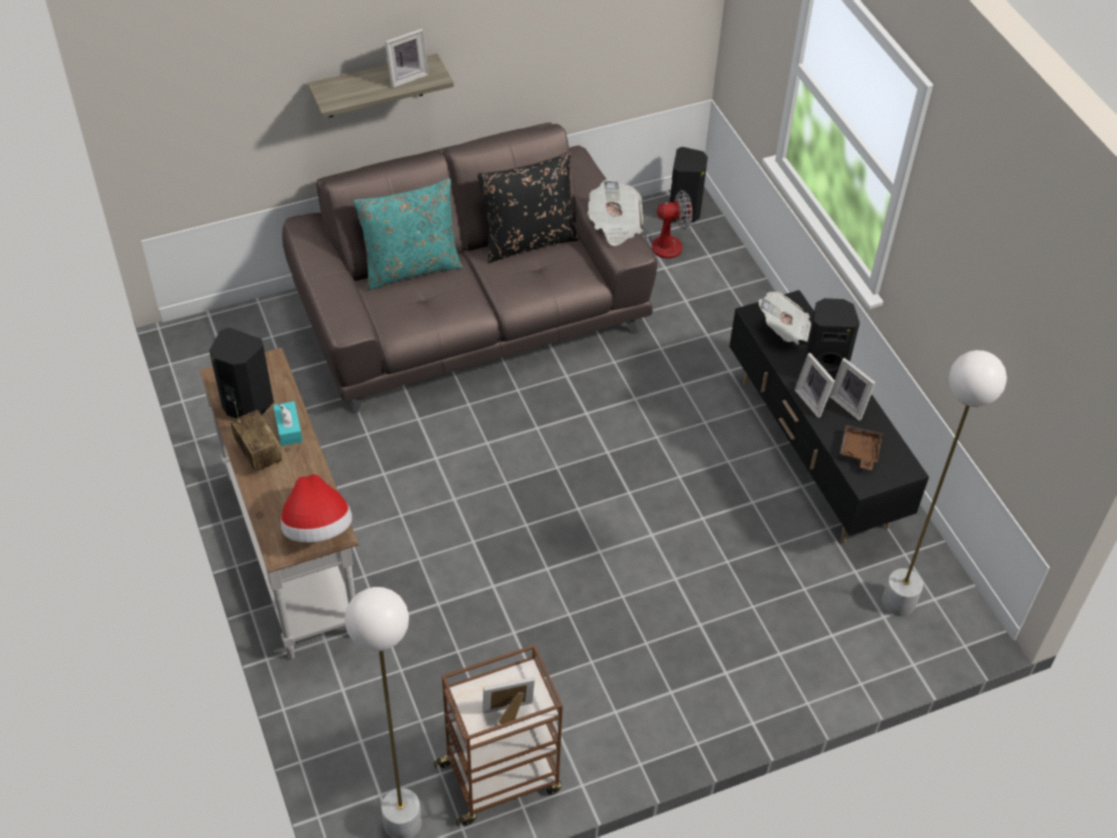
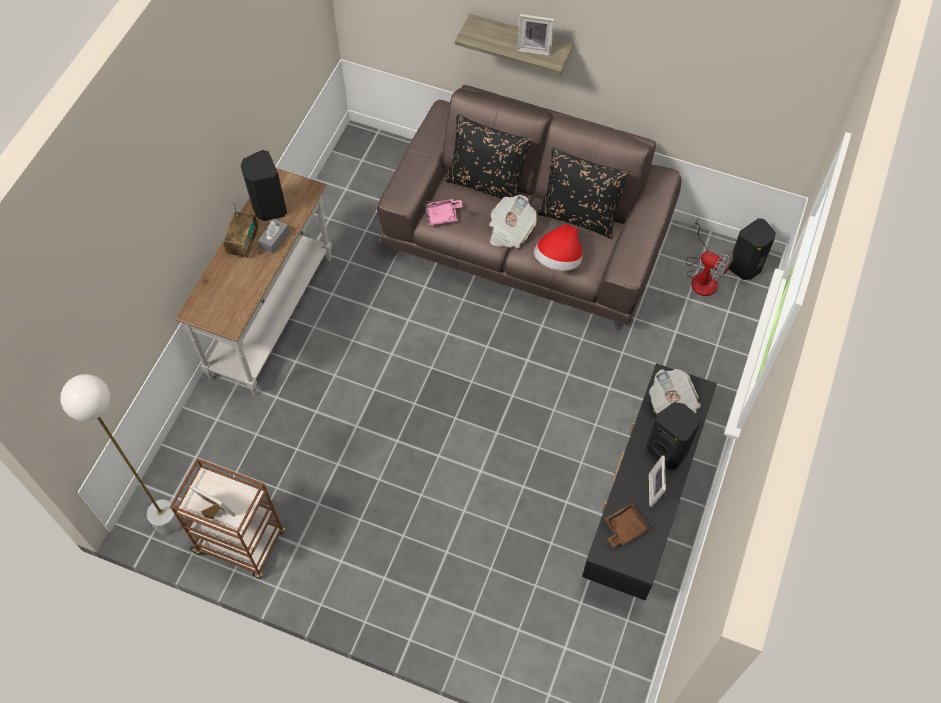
camera: 45 degrees right, 10 degrees up
(288, 429) = (275, 240): turquoise tissue box -> grey tissue box
(318, 529) = (225, 314): hat -> hat (558, 260)
(401, 320) = (443, 215): none -> pink tray
(411, 267) = (486, 183): turquoise pillow -> black pillow
(615, 225) = (636, 245): newspaper -> newspaper (510, 230)
(813, 400) = (635, 468): picture frame -> none
(898, 602) = (586, 647): white floor lamp -> none

